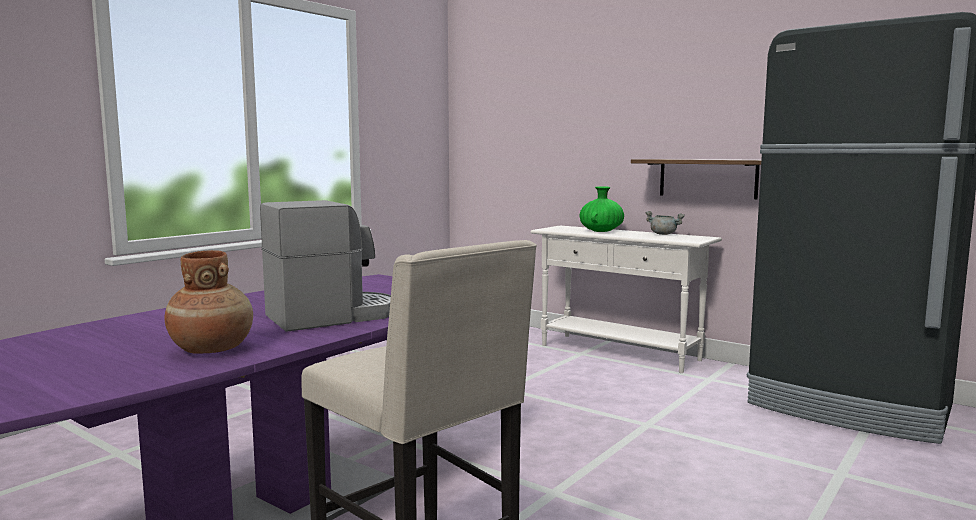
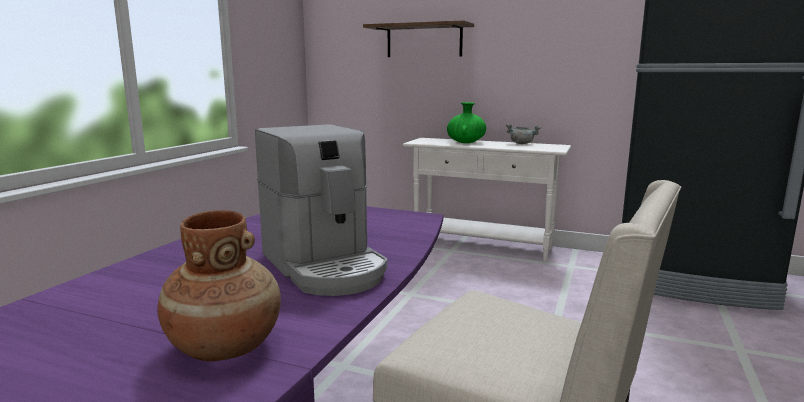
camera: 15 degrees left, 5 degrees up
(332, 316) = (325, 266): coffee machine -> coffee machine turned 105 degrees clockwise
(707, 178) = (557, 94): shelf -> shelf (424, 41)

